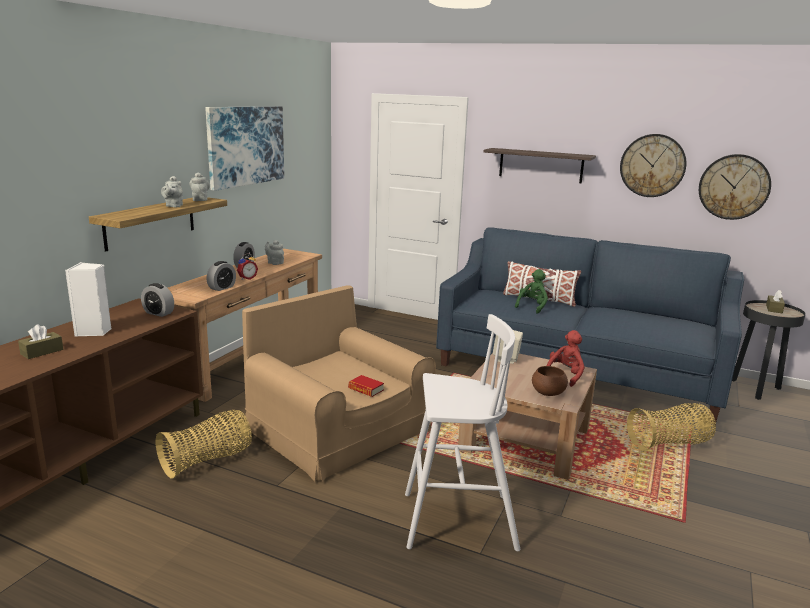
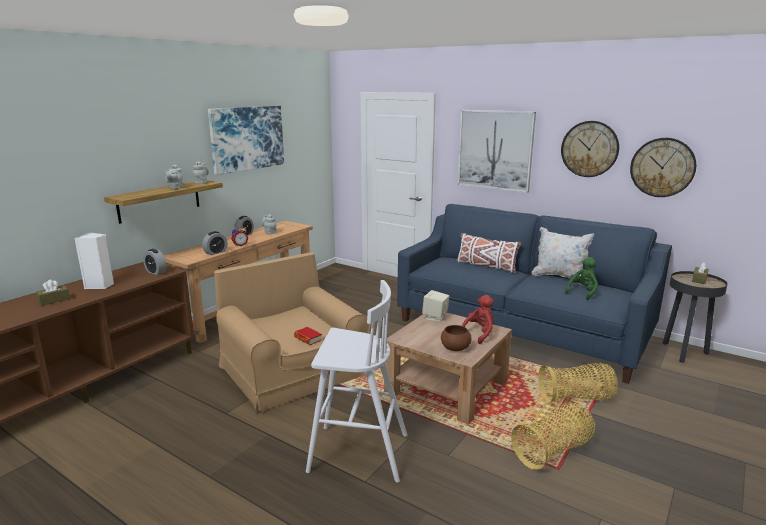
camera: 10 degrees right, 0 degrees up
(208, 460) = (182, 390): basket -> basket (553, 451)
(532, 306) = (476, 273): green plush toy -> green plush toy (582, 292)
(540, 165) = (495, 150): shelf -> picture
(625, 310) = (559, 277): none -> white pillow

